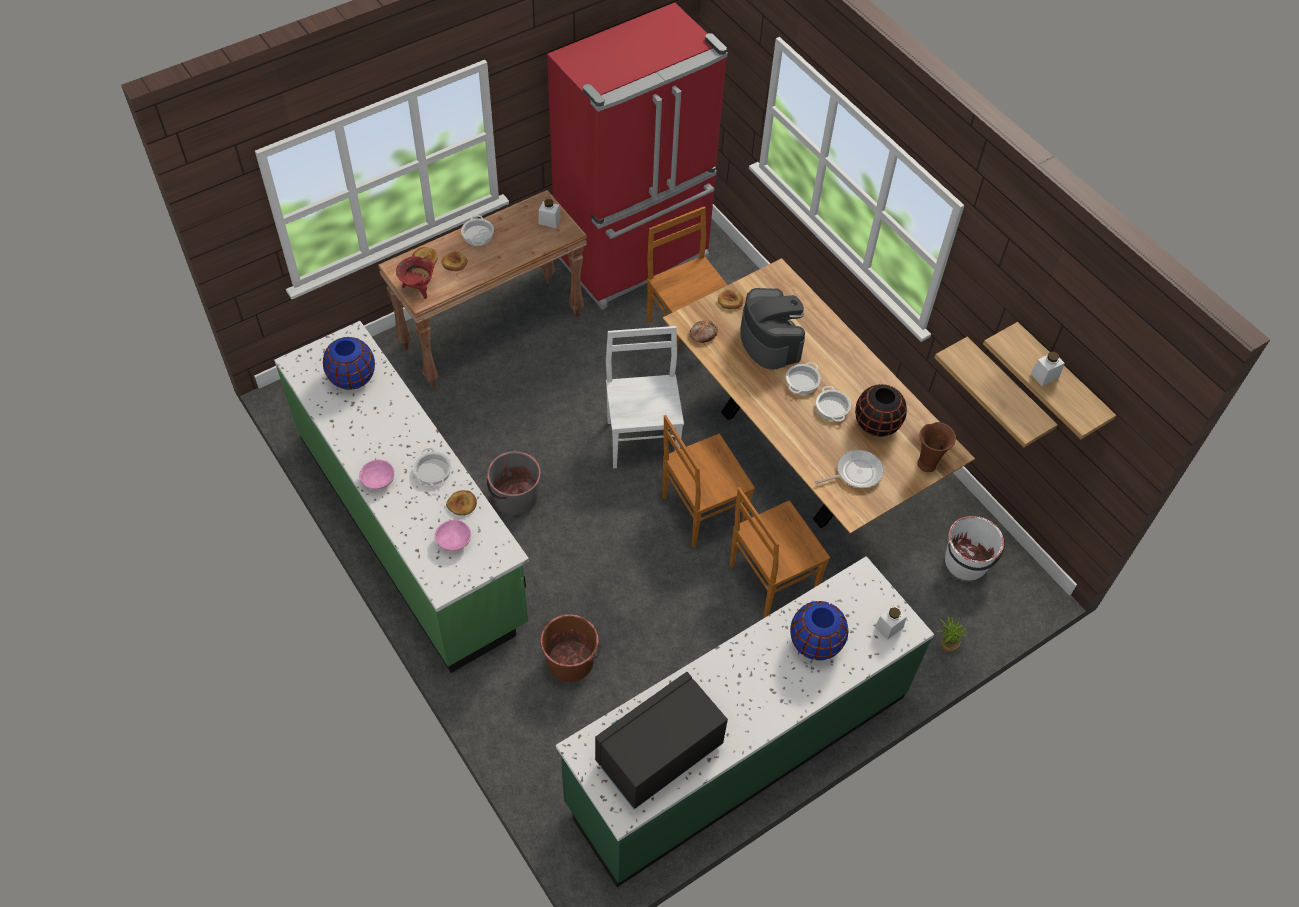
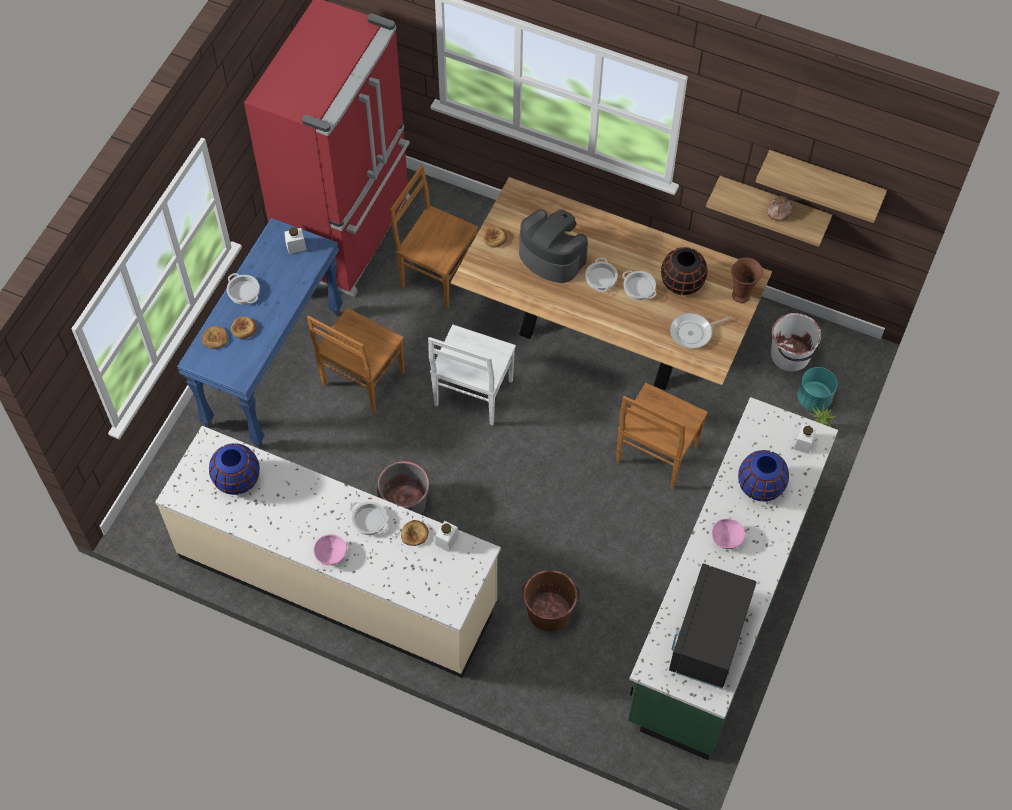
camera: 30 degrees left, 5 degrees up
(411, 528) = (338, 579): green counter -> beige counter
(418, 288) = (230, 368): red cooking pot -> none
(454, 541) = (432, 568): pink bowl -> pink bowl (727, 538)
(492, 331) = (273, 368): brown console table -> blue console table
(642, 440) = (472, 395): white chair -> white chair turned 120 degrees counterclockwise
(701, 512) = (563, 429): brown chair -> brown chair (362, 380)
(703, 334) = (493, 279): bread -> bread (778, 211)
(856, 472) = (693, 332): frying pan -> frying pan turned 150 degrees counterclockwise
(962, 613) = (814, 398): none -> turquoise planter
(1044, 375) = (818, 185): white jar -> white jar (447, 540)

